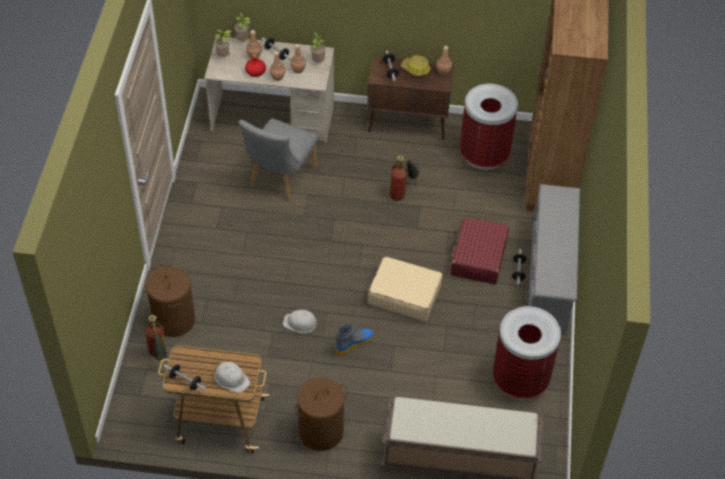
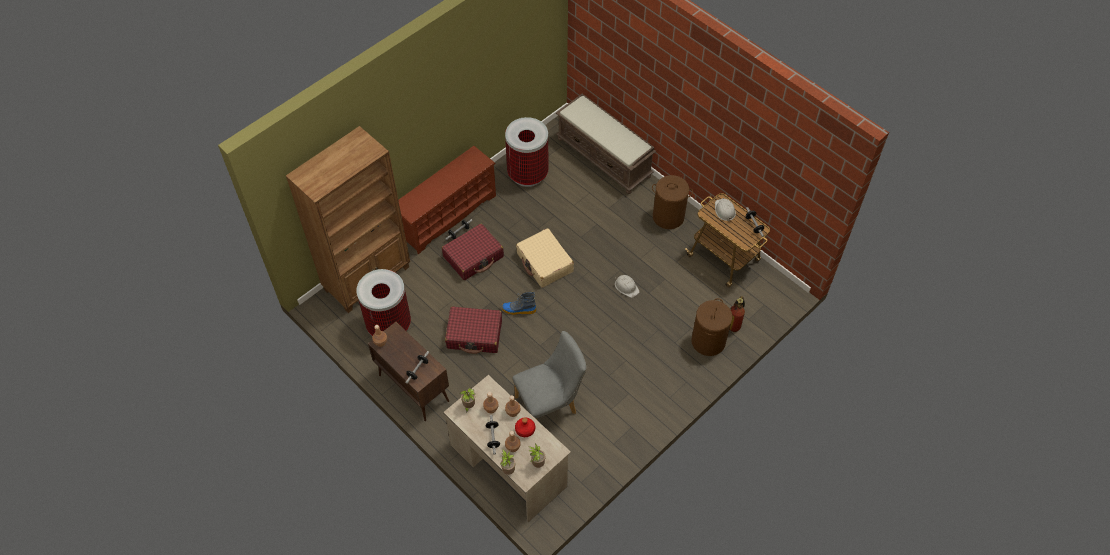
camera: 140 degrees left, 5 degrees up
(354, 343) = (604, 253): boot -> boot (518, 310)
(402, 192) = (474, 334): fire extinguisher -> red suitcase
(415, 69) = (398, 358): hard hat -> none
(549, 280) = (447, 215): grey shoe rack -> brown shoe rack

